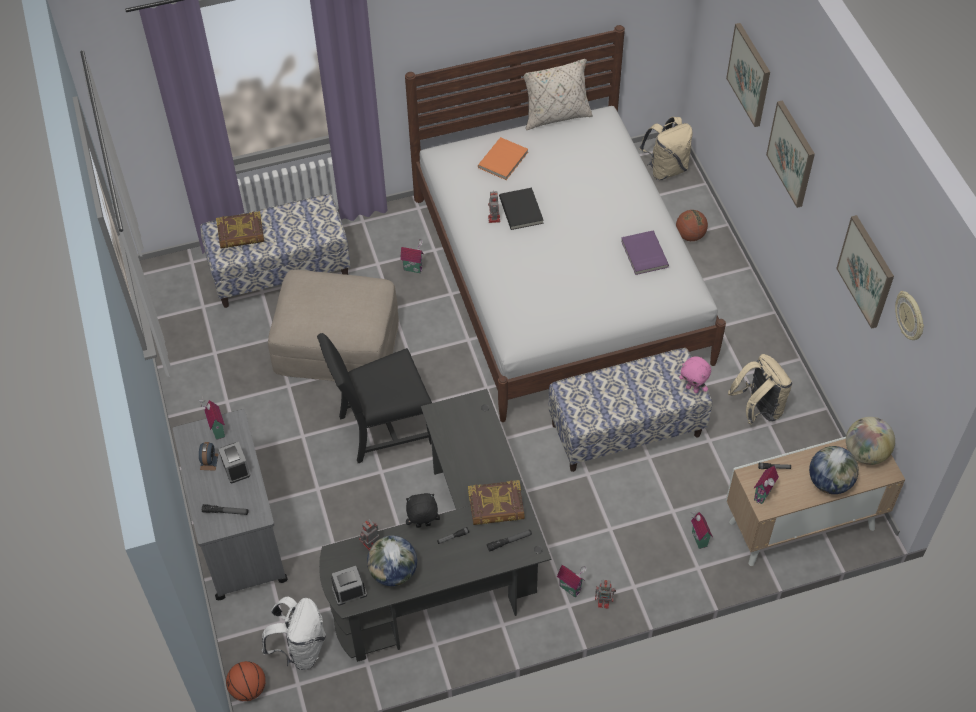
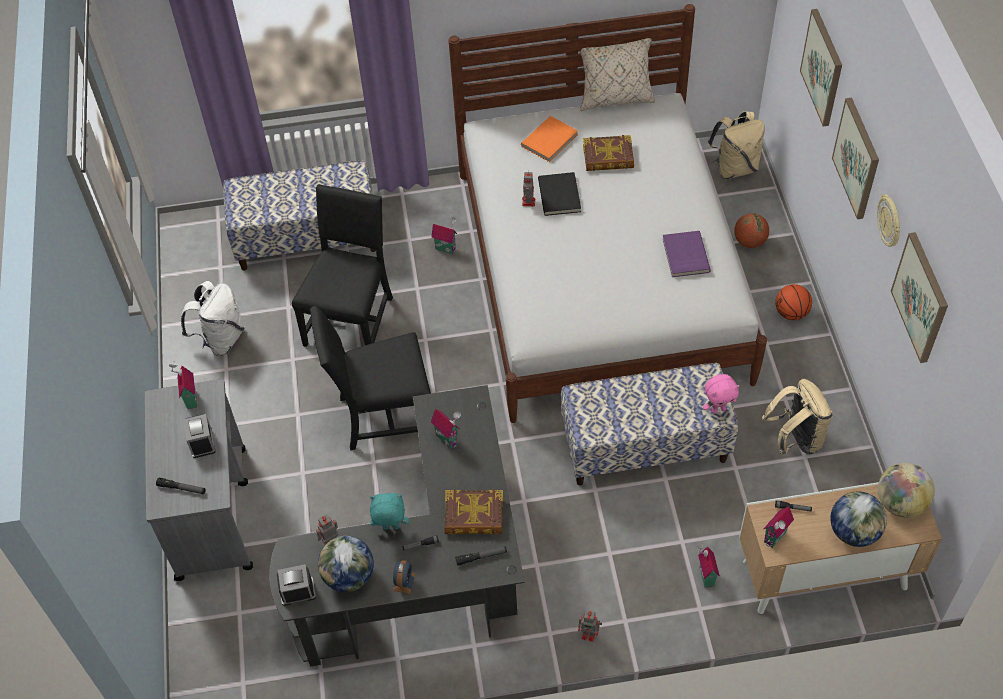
camera: 10 degrees right, 0 degrees up
(209, 461) = (175, 432): alarm clock -> alarm clock (404, 582)
(241, 234) = (263, 193): book -> book (608, 157)
(248, 689) = (190, 681): basketball -> basketball (791, 313)
(300, 648) = (253, 644): white backpack -> white backpack (221, 339)
(337, 343) = (352, 319): beige ottoman -> black chair
(423, 526) = (390, 528): black plush toy -> turquoise plush toy
(571, 587) = (555, 613): toy house -> toy house (448, 438)
(692, 389) = (718, 409): pink plush toy -> pink plush toy turned 60 degrees counterclockwise
(910, 316) = (961, 354): wall clock -> wall clock (890, 222)

